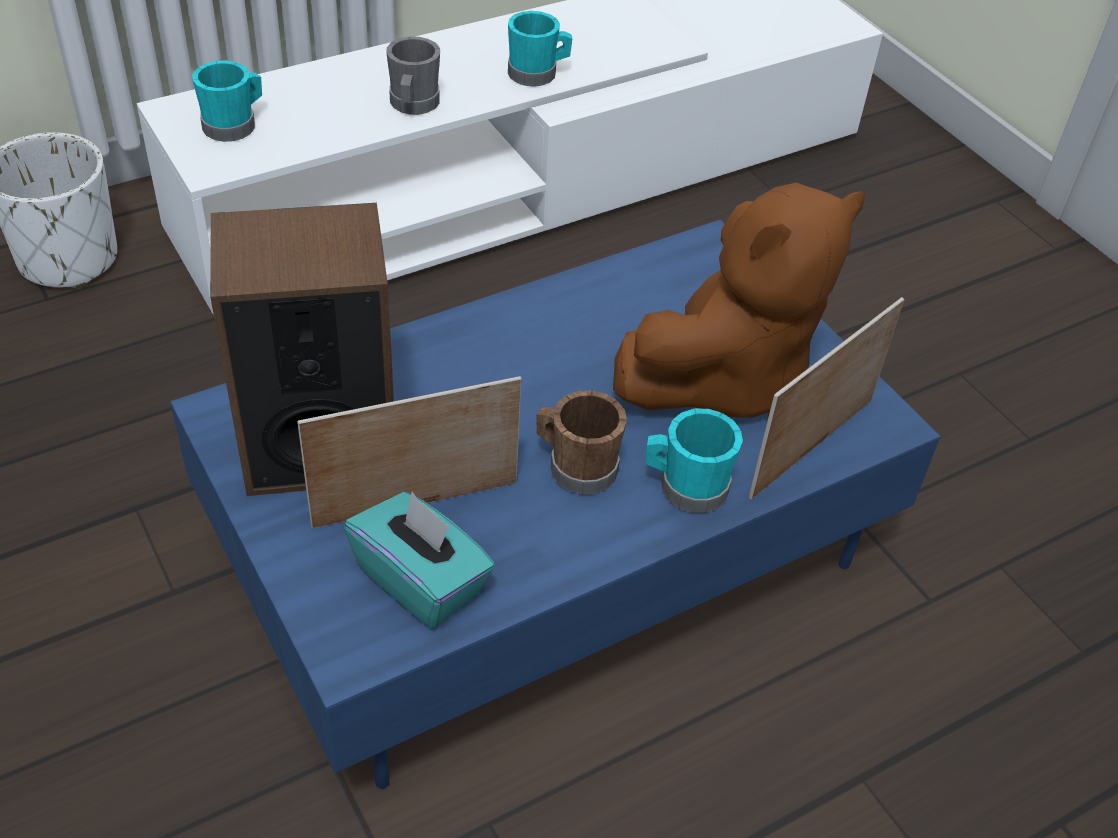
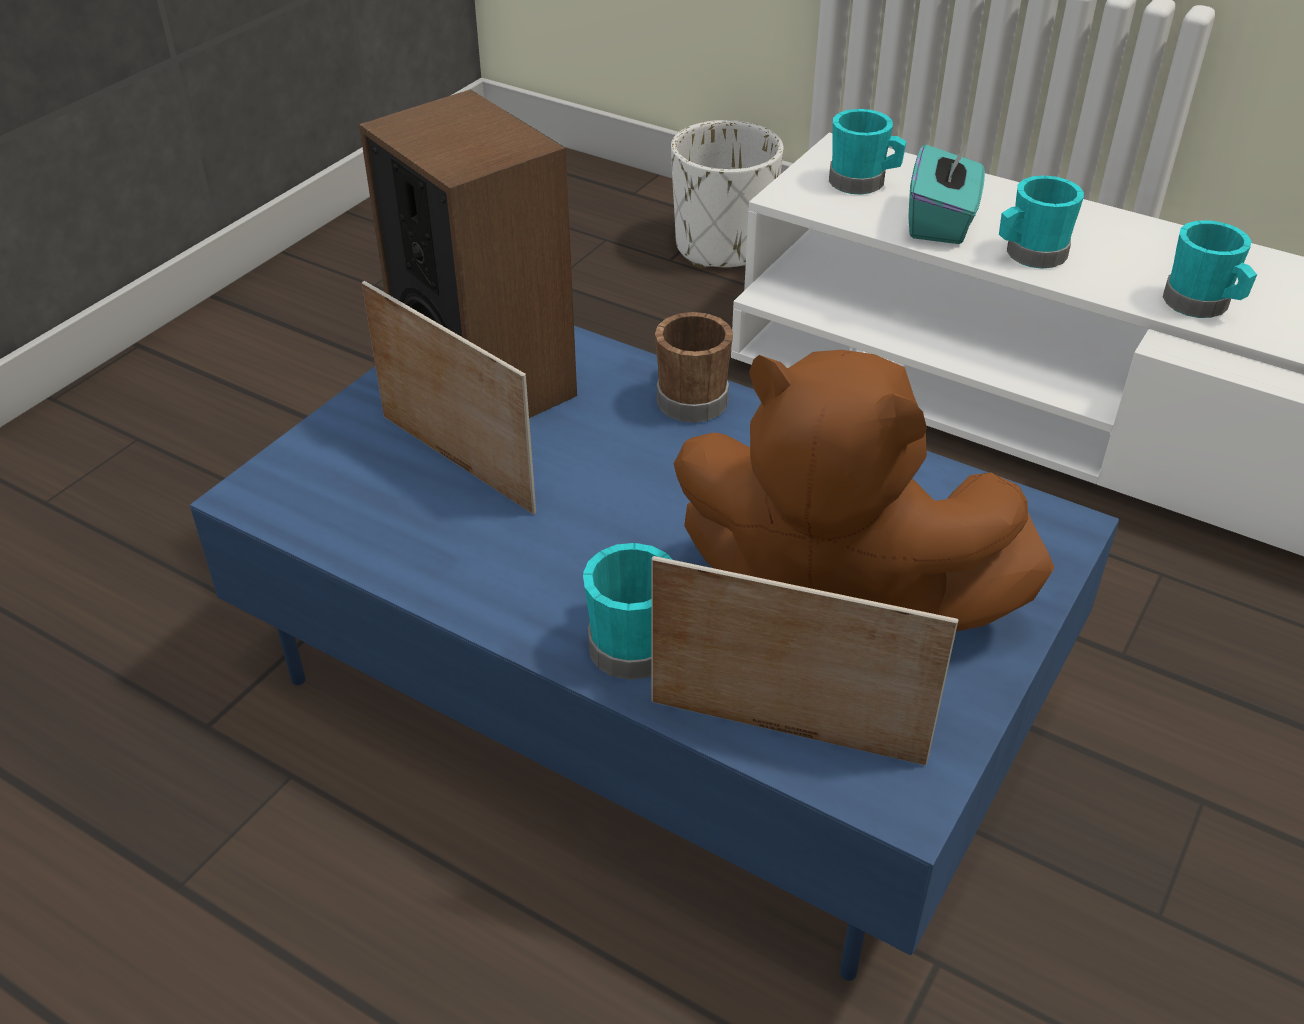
camera: 65 degrees right, 5 degrees down
(413, 105) = (1030, 255): grey mug -> turquoise mug
(421, 581) = (364, 502): turquoise tissue box -> turquoise tissue box (941, 222)
(576, 466) = (590, 547): brown mug -> brown mug (691, 396)

